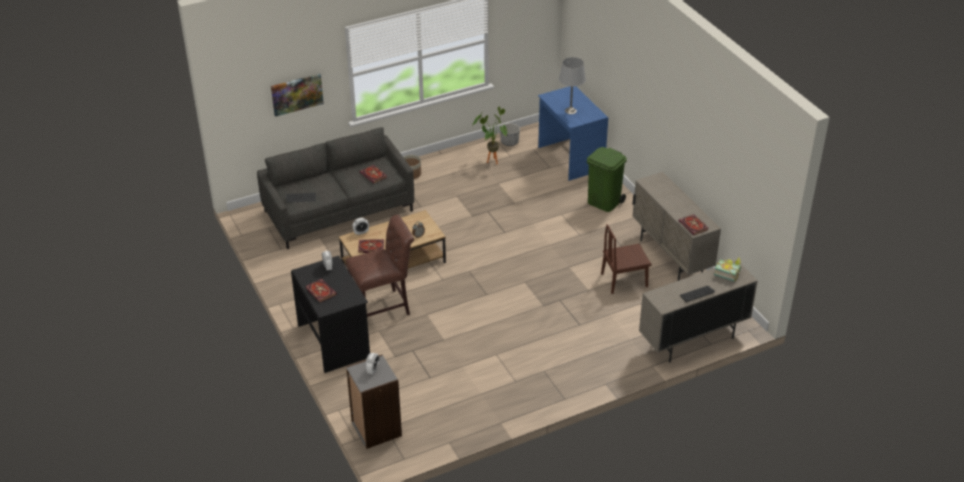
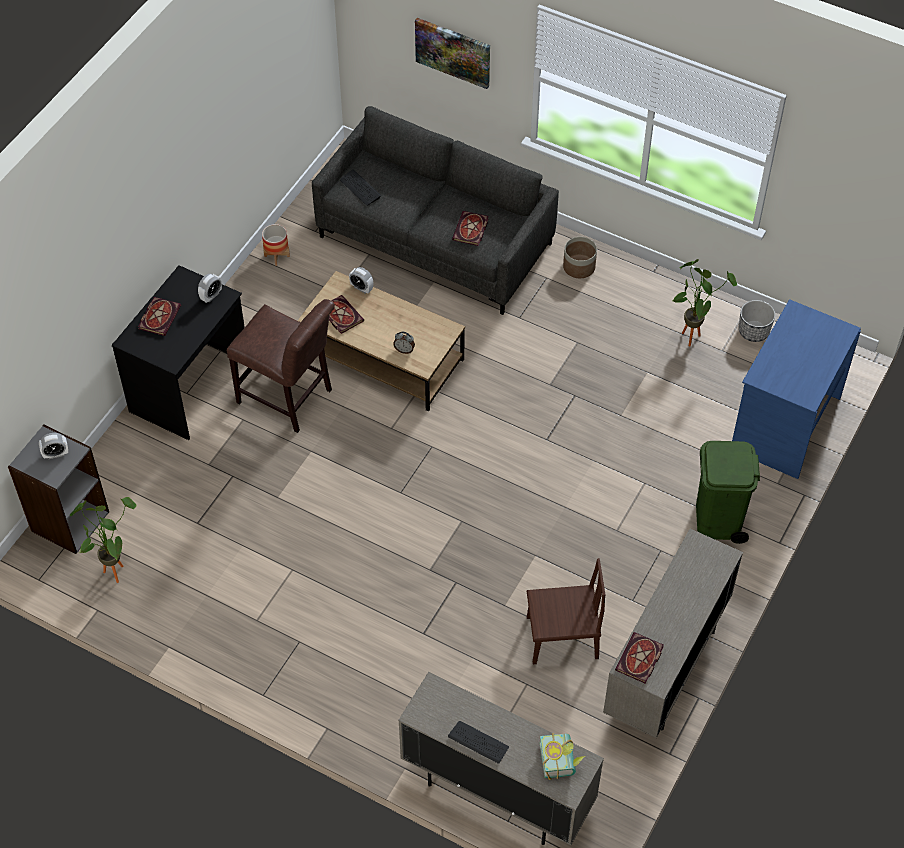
camera: 55 degrees right, 15 degrees up
(281, 270) = (277, 256): none -> planter
(427, 423) = (114, 568): none -> potted plant
(571, 111) = (786, 359): grey table lamp -> none
(624, 280) = (562, 637): brown chair -> brown chair turned 135 degrees clockwise

